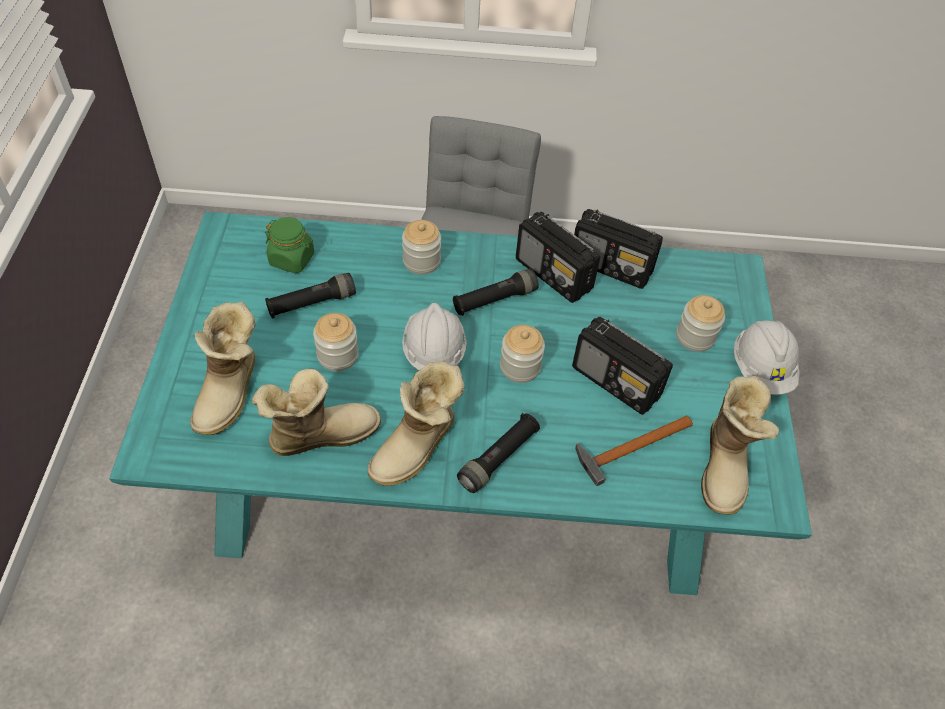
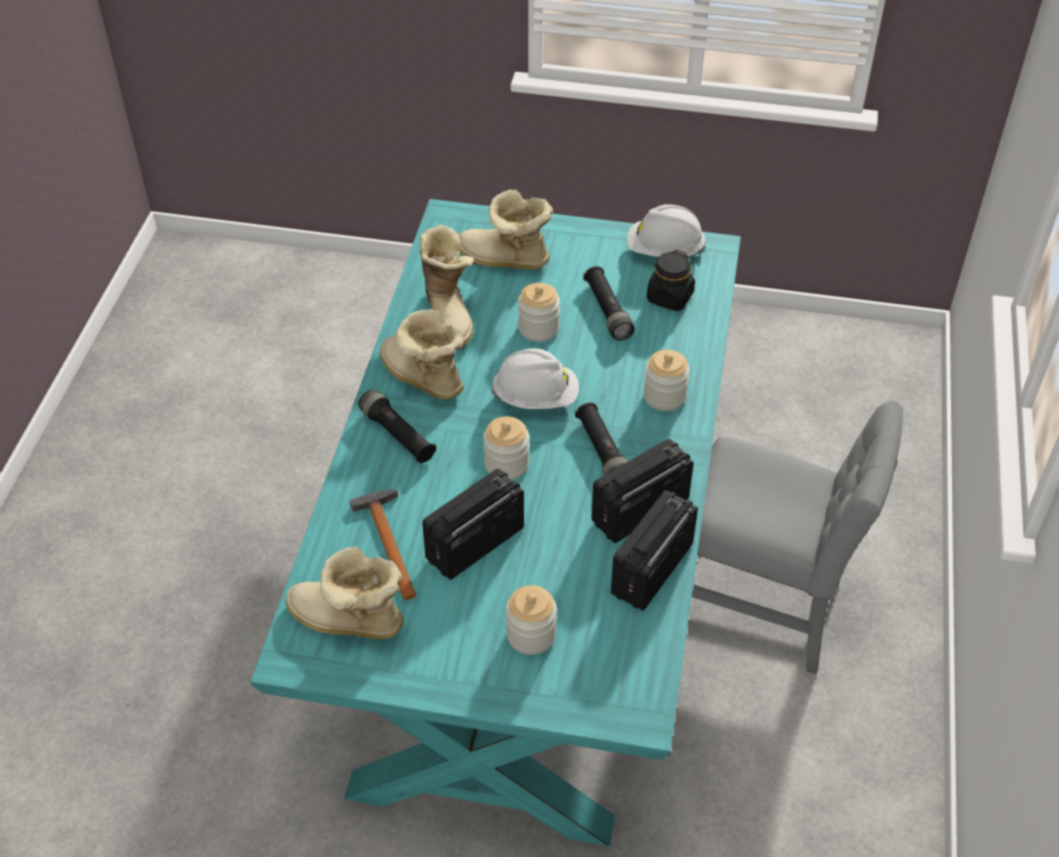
camera: 100 degrees right, 5 degrees down
(292, 259) = (670, 297): green jar -> black jar
(761, 369) = (472, 693): white hard hat -> white hard hat (664, 251)

